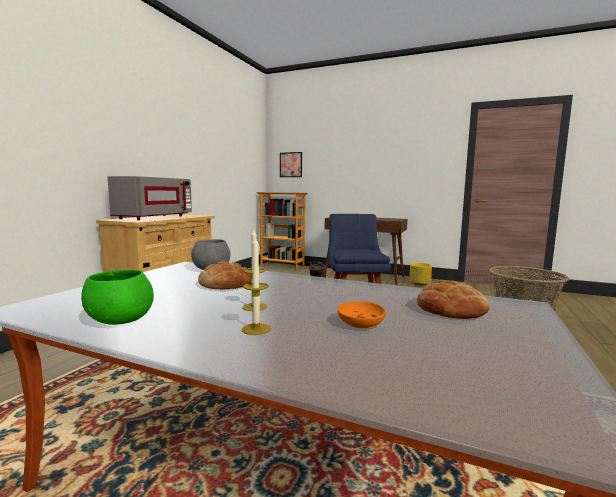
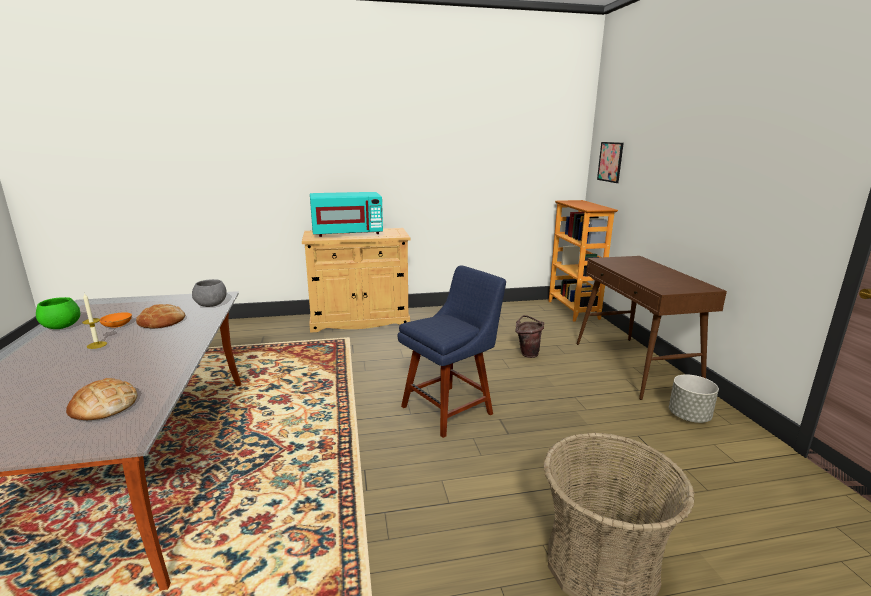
camera: 55 degrees right, 10 degrees up
(153, 217) = (347, 233): grey microwave -> turquoise microwave
(256, 329) = (46, 357): candle -> none
(361, 323) = (58, 381): orange bowl -> orange bowl (117, 325)
(419, 284) = (689, 417): yellow planter -> grey planter

